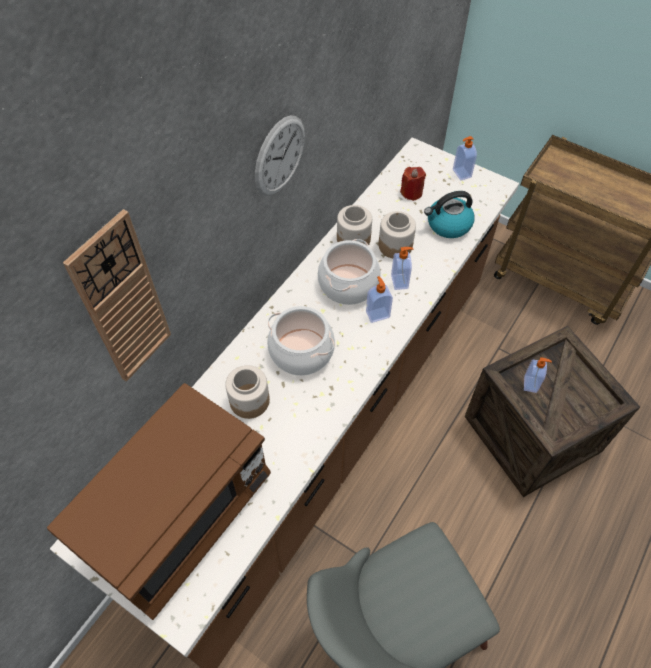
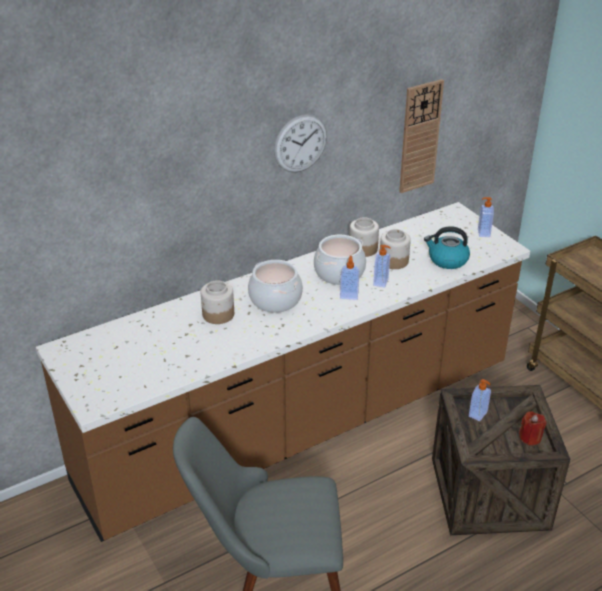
camera: 25 degrees right, 20 degrees down
(122, 302) = (146, 180): wall clock -> wall clock (420, 137)
(179, 516) = (127, 357): brown microwave -> none
(411, 192) = (431, 234): red candle -> red candle (530, 437)

